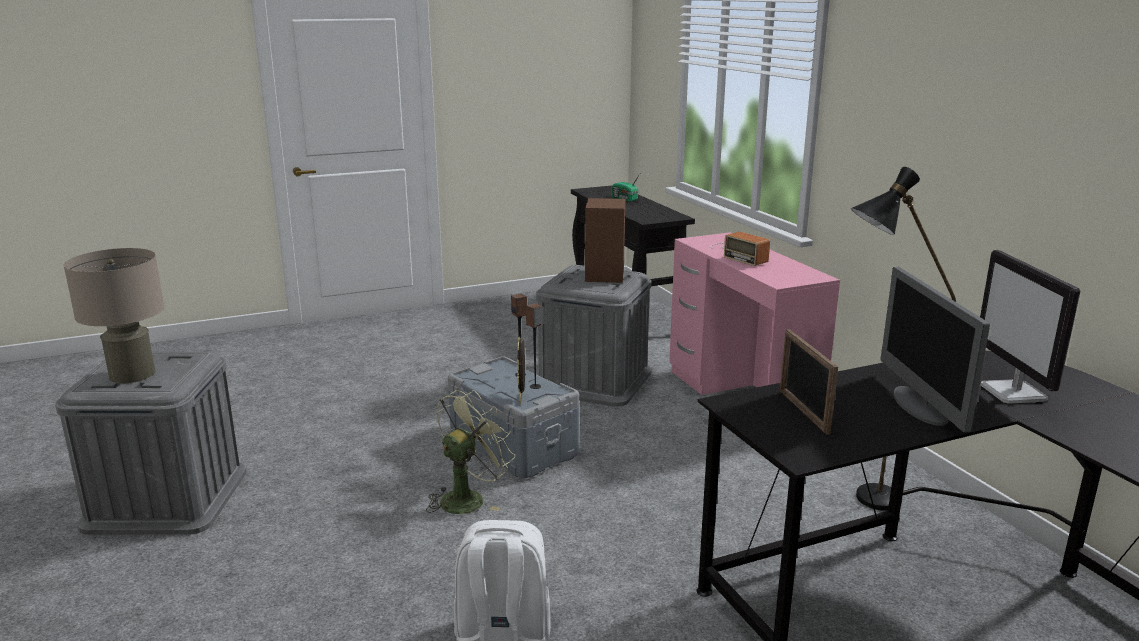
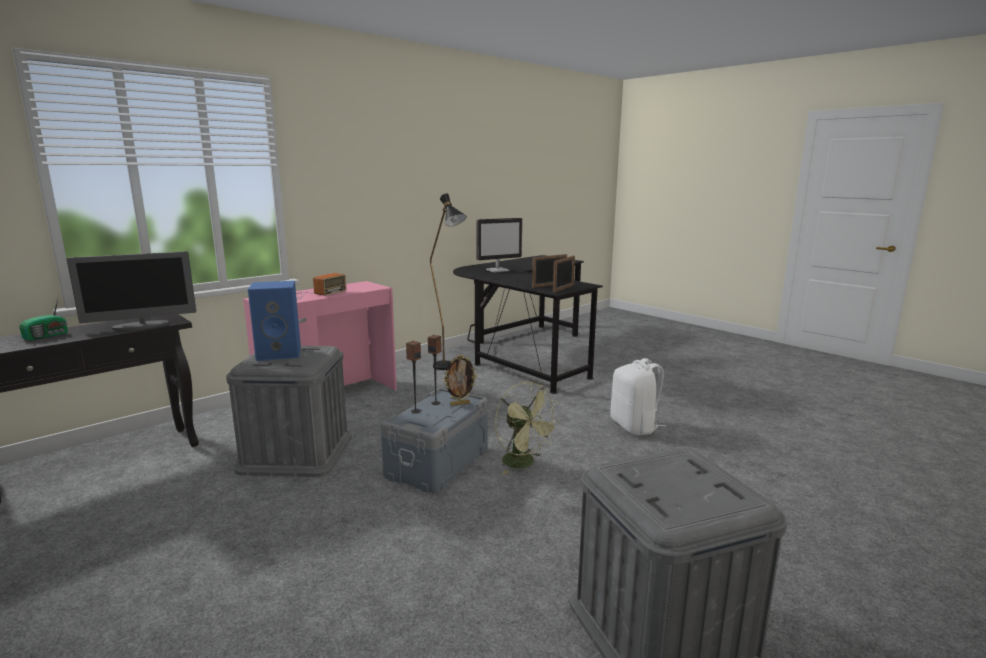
camera: 110 degrees left, 5 degrees down
(132, 374) = (693, 485): beige table lamp -> none
(468, 498) = (524, 463): green fan -> green fan turned 150 degrees counterclockwise
(605, 276) = (280, 353): brown speaker -> blue speaker
(762, 418) = (563, 288): none -> picture frame
(920, 407) = (524, 276): monitor -> monitor (141, 326)

